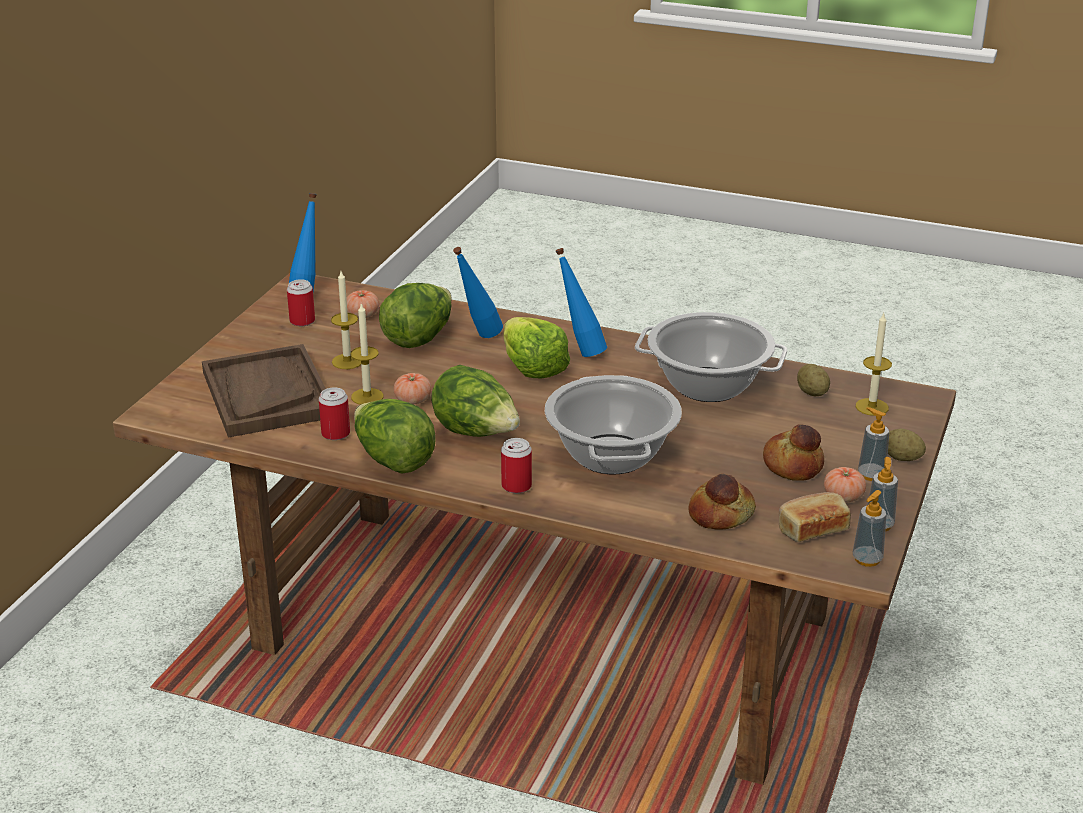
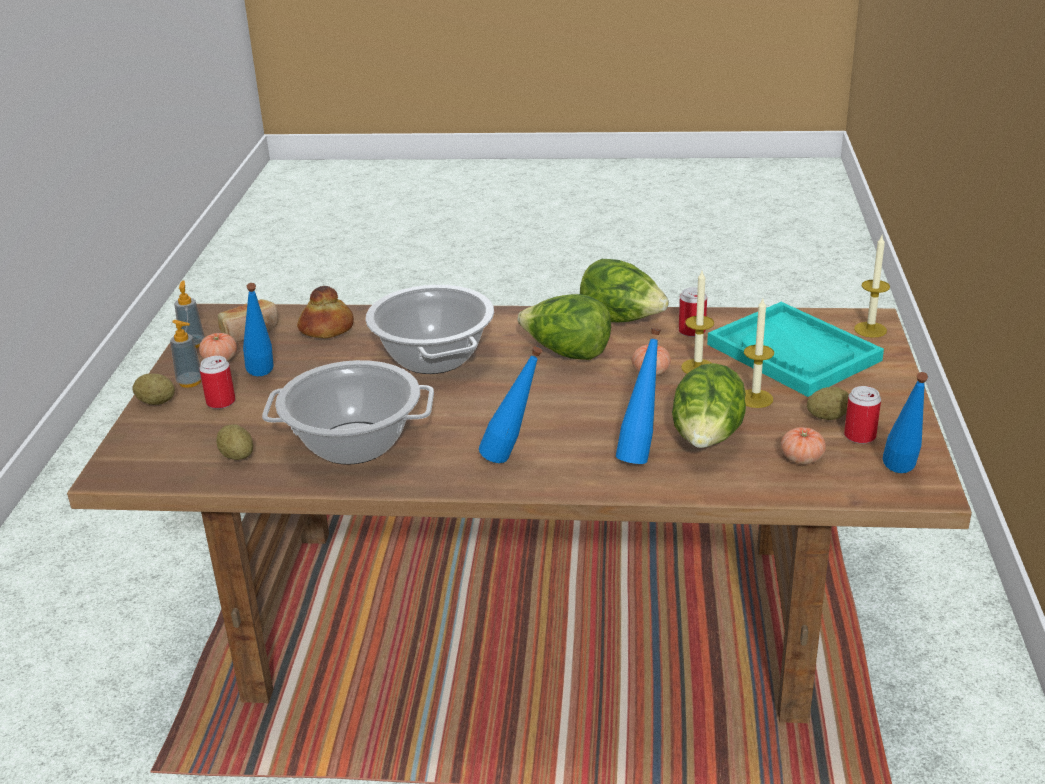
camera: 165 degrees right, 0 degrees up
(267, 394) = (794, 352): brown tray -> turquoise tray
(308, 338) = (828, 417): none -> potato
(516, 486) = (504, 320): can -> can (221, 402)
(533, 368) = (554, 428): lettuce -> none
(793, 465) = (263, 377): bread -> blue bottle
(867, 559) = (208, 320): soap dispenser -> none
(872, 407) = (172, 451): candle -> candle (870, 329)

